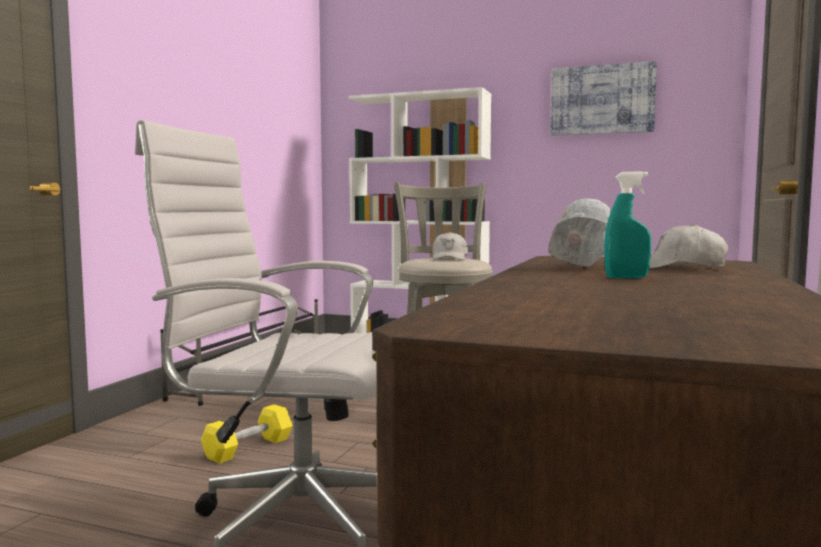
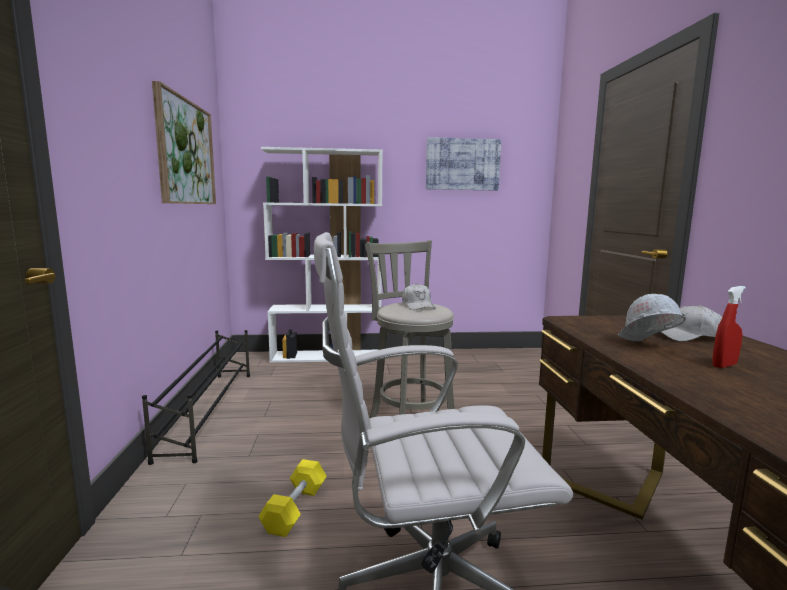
camera: 25 degrees left, 5 degrees up
(256, 103) = (186, 152): none -> picture
(626, 277) = (724, 365): turquoise spray bottle -> red spray bottle

